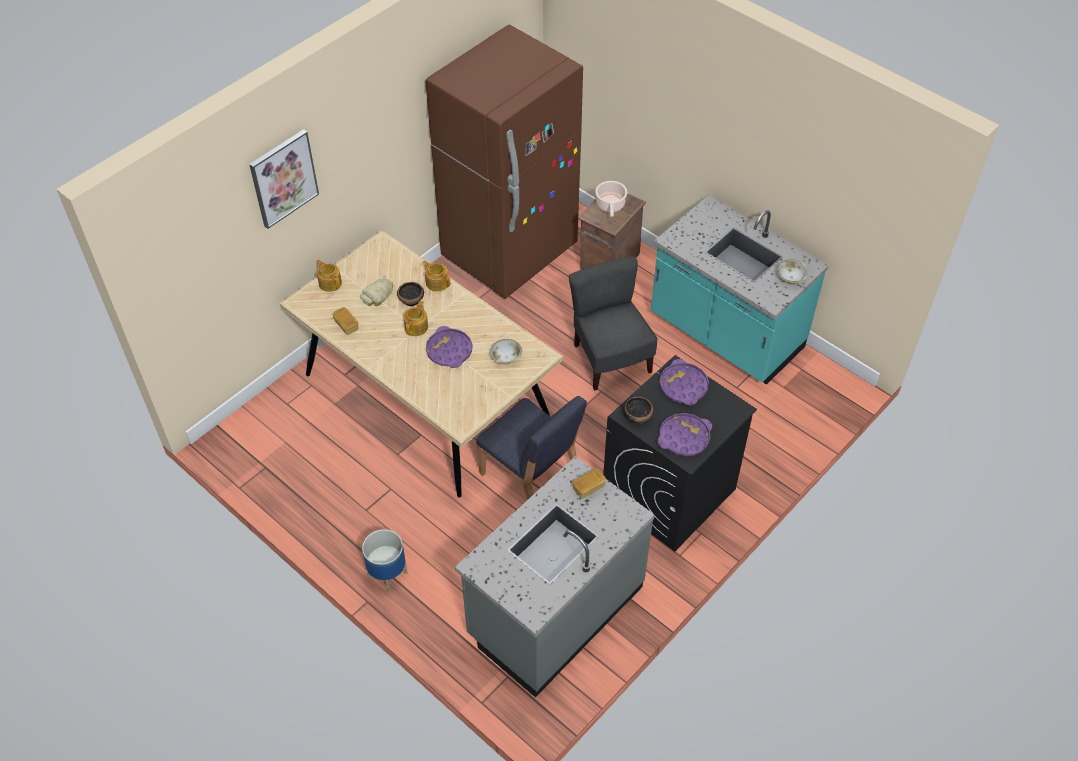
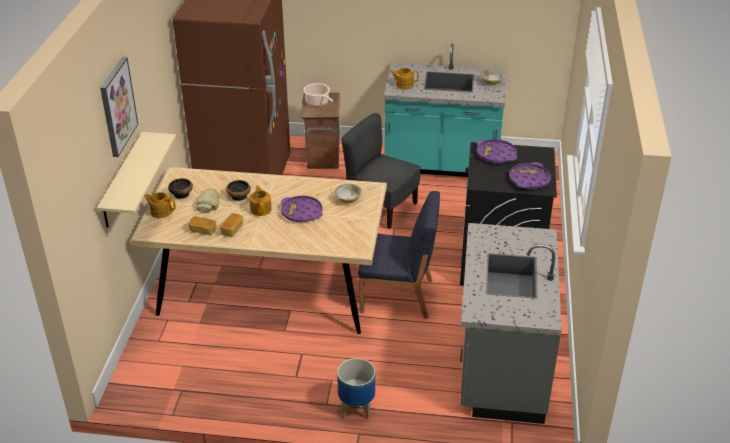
camera: 35 degrees left, 15 degrees down
(281, 247) = (123, 181): none -> beige shelf
(437, 282) = (247, 179): teapot -> teapot (404, 85)
(588, 487) = (498, 235): bread -> bread (232, 230)
(637, 416) = (486, 181): bowl -> bowl (181, 194)

